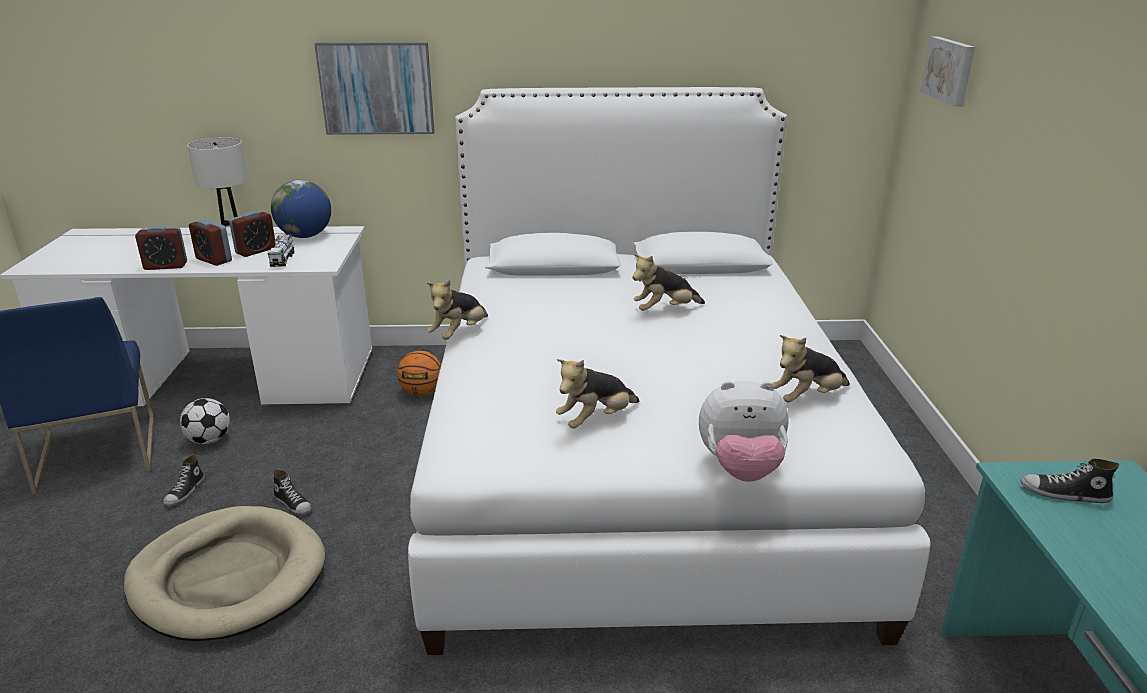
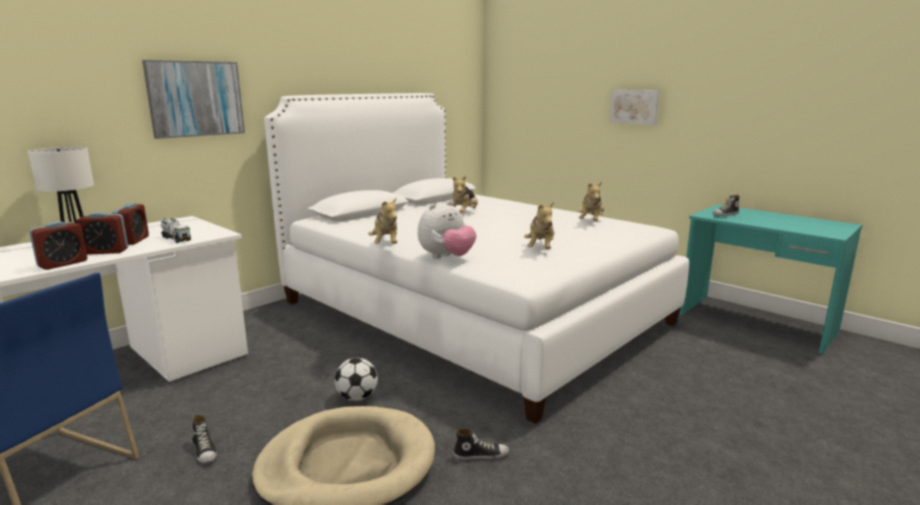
camera: 45 degrees left, 10 degrees down
(209, 440) = (160, 418): football -> football (357, 397)
(293, 503) = (313, 413): shoe -> shoe (481, 455)
(305, 236) = (156, 227): globe -> none
(421, 392) = (289, 331): basketball -> none
(740, 469) = (628, 243): plush toy -> plush toy (446, 257)
(950, 70) = (523, 76): picture -> picture (634, 106)

